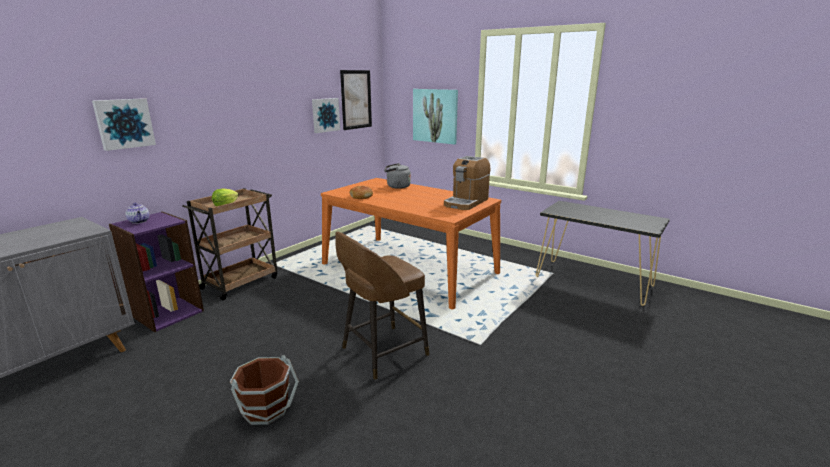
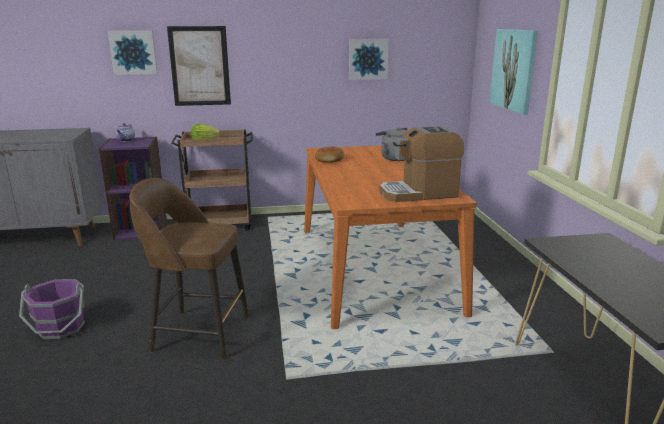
camera: 45 degrees right, 0 degrees up
(266, 409) = (61, 328): brown bucket -> purple bucket
(356, 99) = (423, 42): picture -> picture (200, 66)

